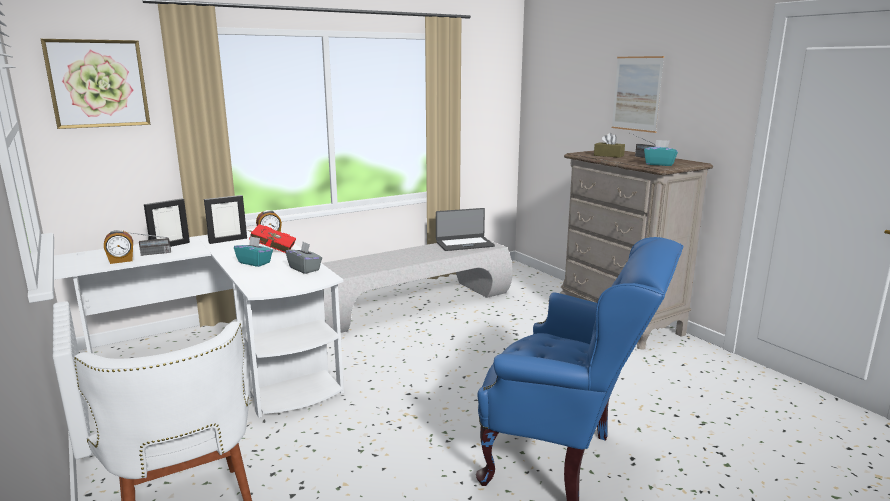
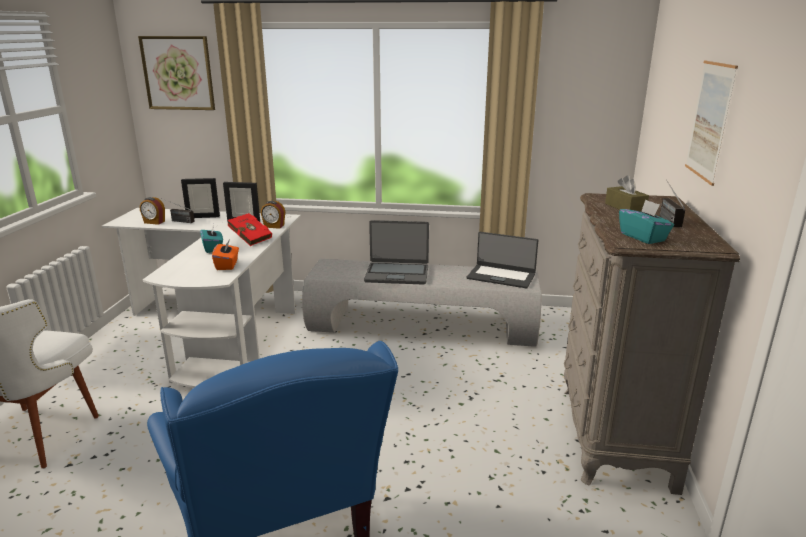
camera: 40 degrees right, 5 degrees up
(305, 269) = (227, 265): grey tissue box -> orange tissue box
(388, 261) = (397, 274): none -> laptop

